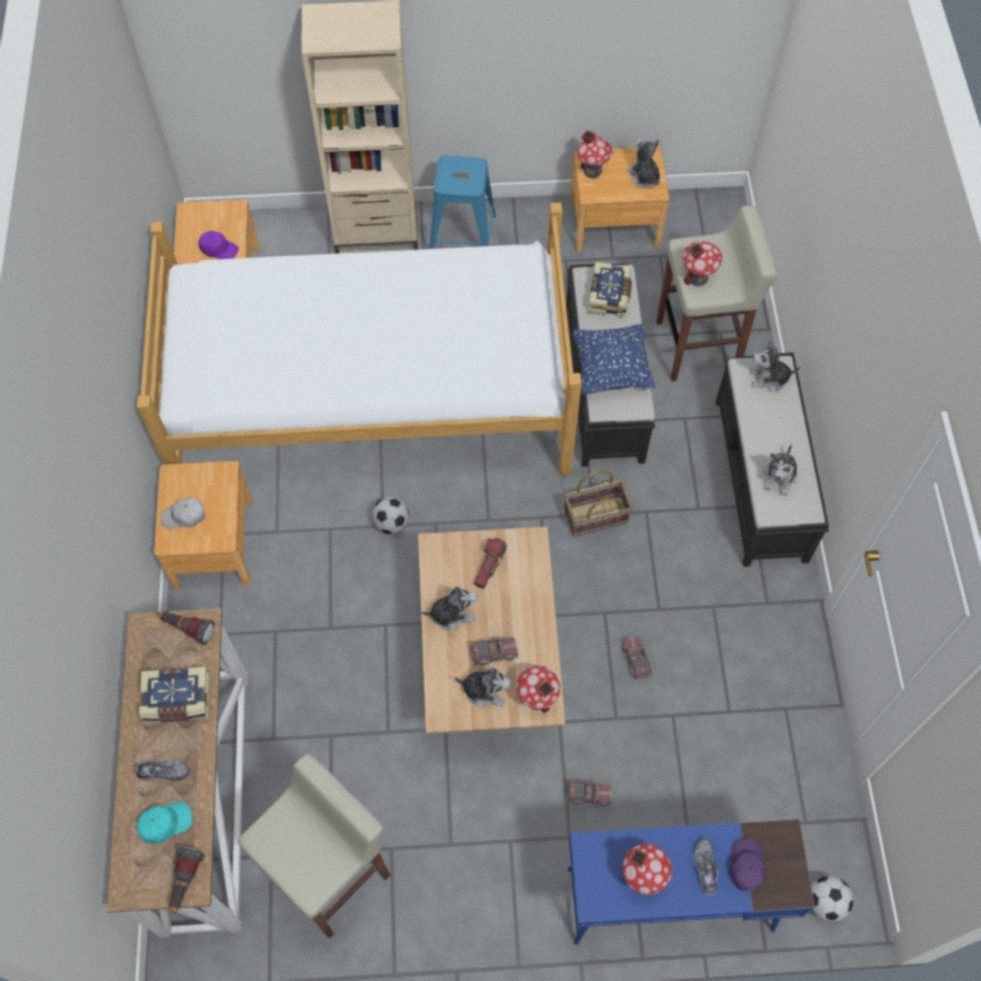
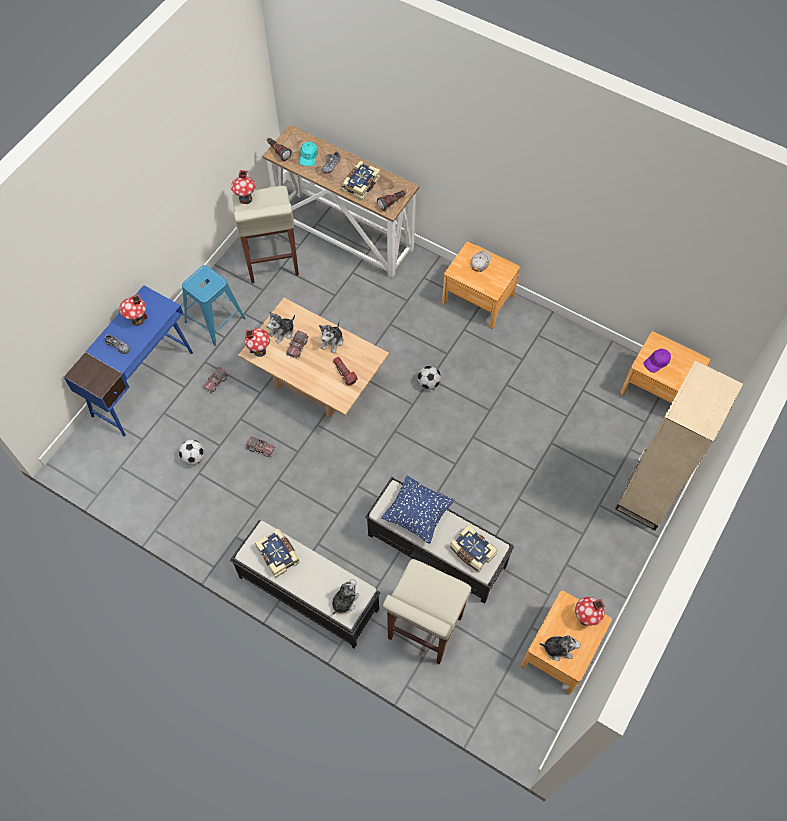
camera: 125 degrees right, 0 degrees up
(372, 396) = (518, 420): bed -> none
(463, 237) = (610, 543): blue stool -> blue stool (215, 320)
(595, 517) = (354, 485): basket -> none
(697, 277) = (429, 579): toy house -> toy house (245, 199)
(746, 866) = (103, 362): purple cap -> none
(780, 477) = (279, 554): plush toy -> book
(825, 902) = (81, 447): football -> football (193, 457)

